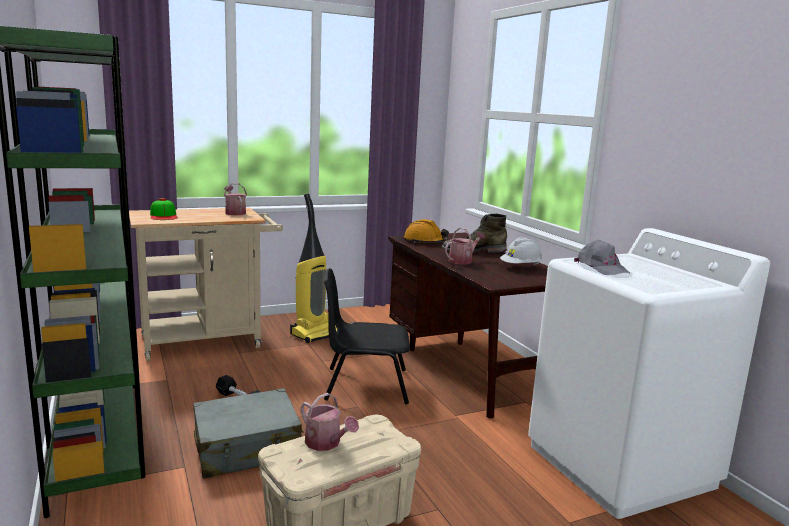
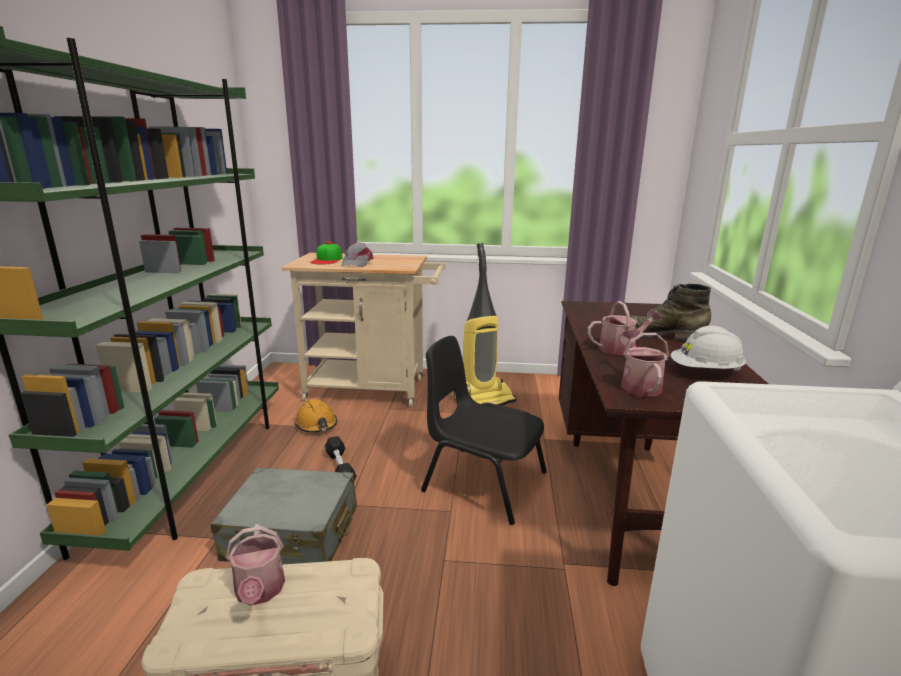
camera: 30 degrees right, 5 degrees up
(234, 212) = (399, 260): watering can -> watering can (639, 384)
(425, 241) = (601, 313): orange hard hat -> orange hard hat (316, 424)
(601, 268) = (780, 420): grey cap -> grey cap (357, 263)

